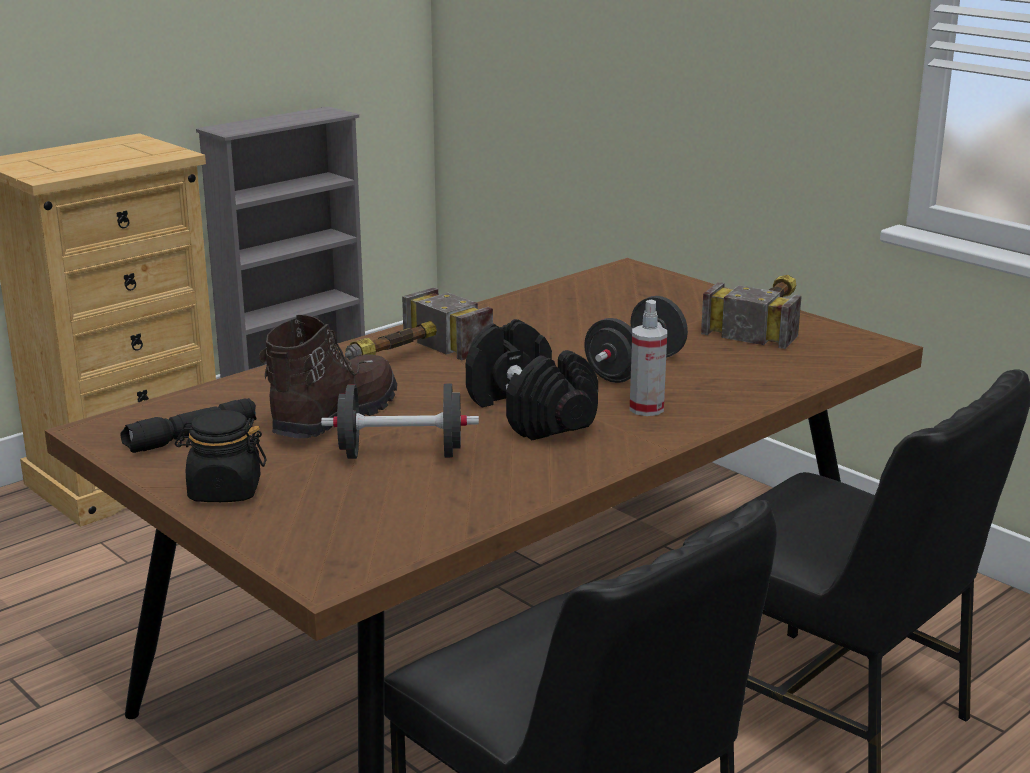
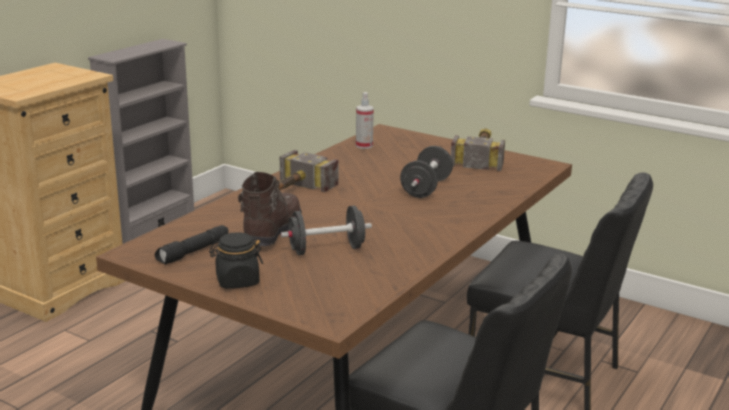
camera: 15 degrees left, 0 degrees up
(528, 412) = (383, 219): black dumbbell -> none
(646, 409) = (447, 211): spray bottle -> spray bottle (364, 146)

